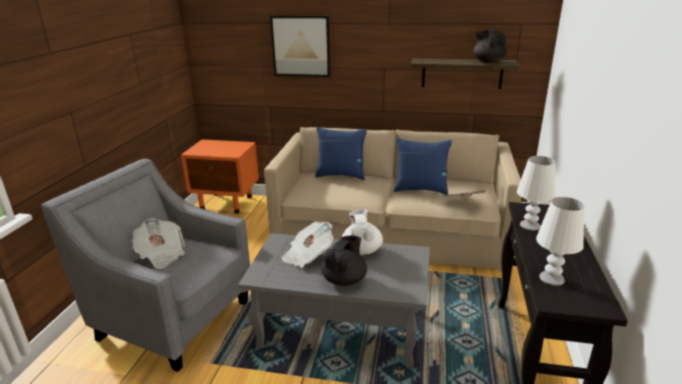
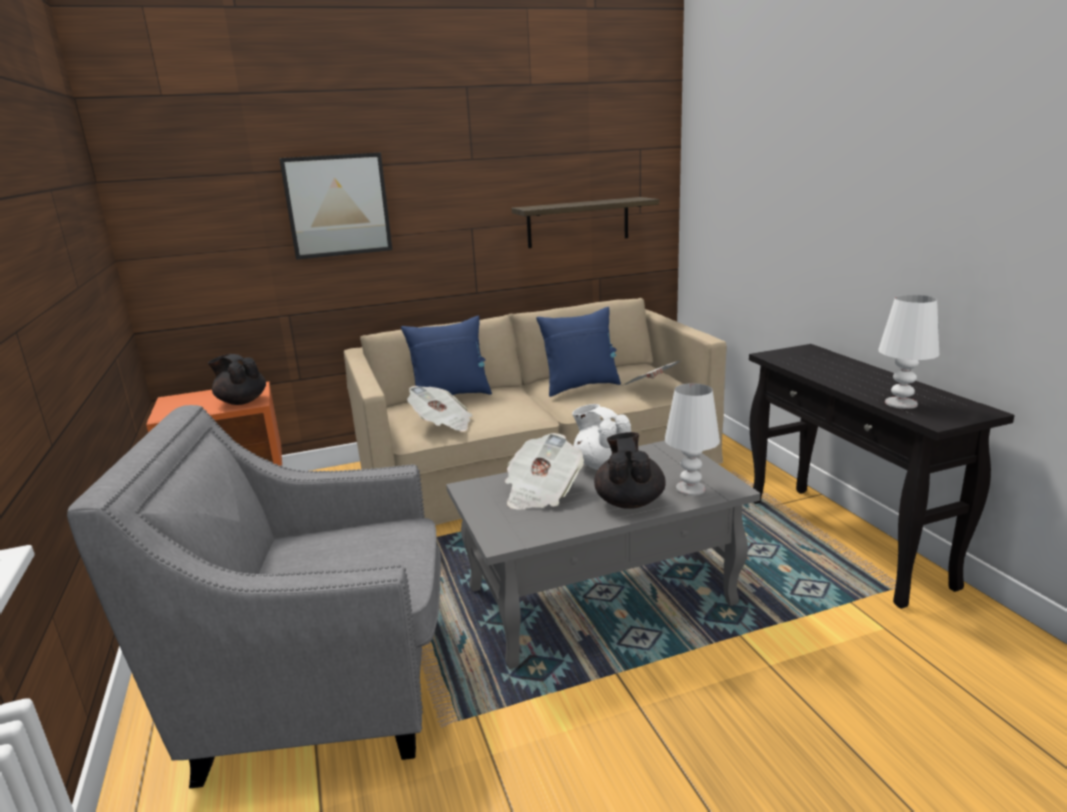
camera: 30 degrees left, 5 degrees down
(161, 254) = (299, 564): newspaper -> newspaper (442, 424)
(488, 61) = (615, 200): black teapot -> black teapot (241, 401)
(530, 225) = (805, 367): white table lamp -> white table lamp (690, 488)

